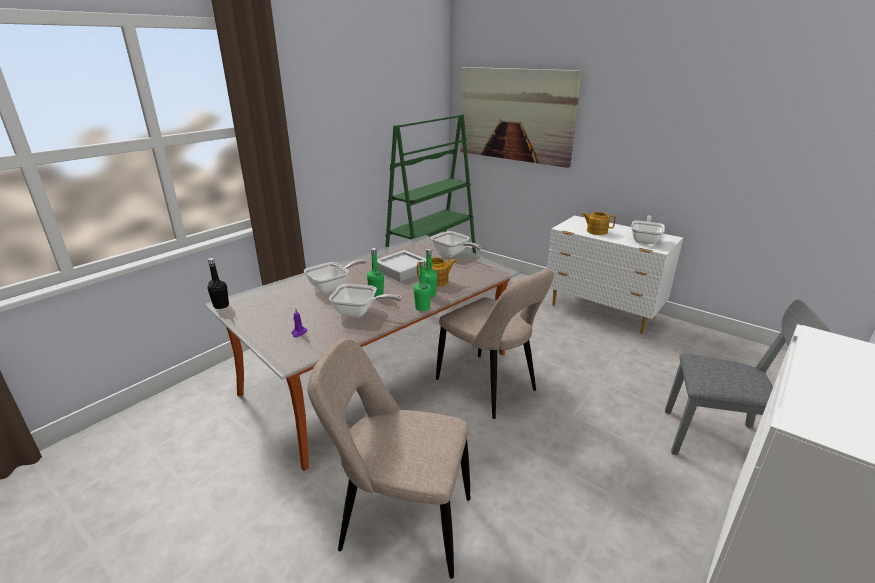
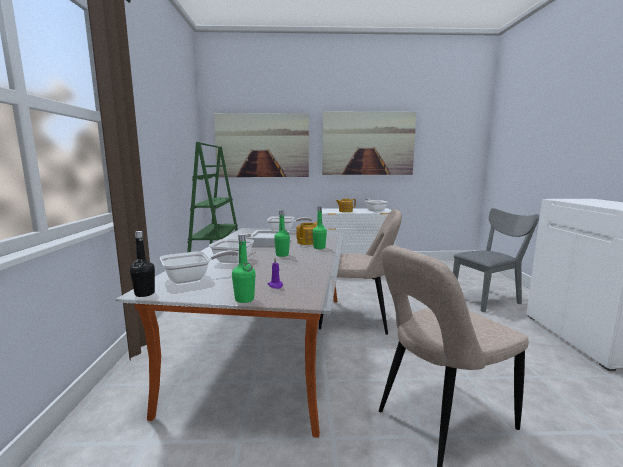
camera: 40 degrees left, 15 degrees down
(359, 312) = (294, 264): frying pan -> frying pan (192, 278)
(422, 308) = (332, 253): green bottle -> green bottle (244, 299)
(671, 125) = (368, 143): none -> picture

